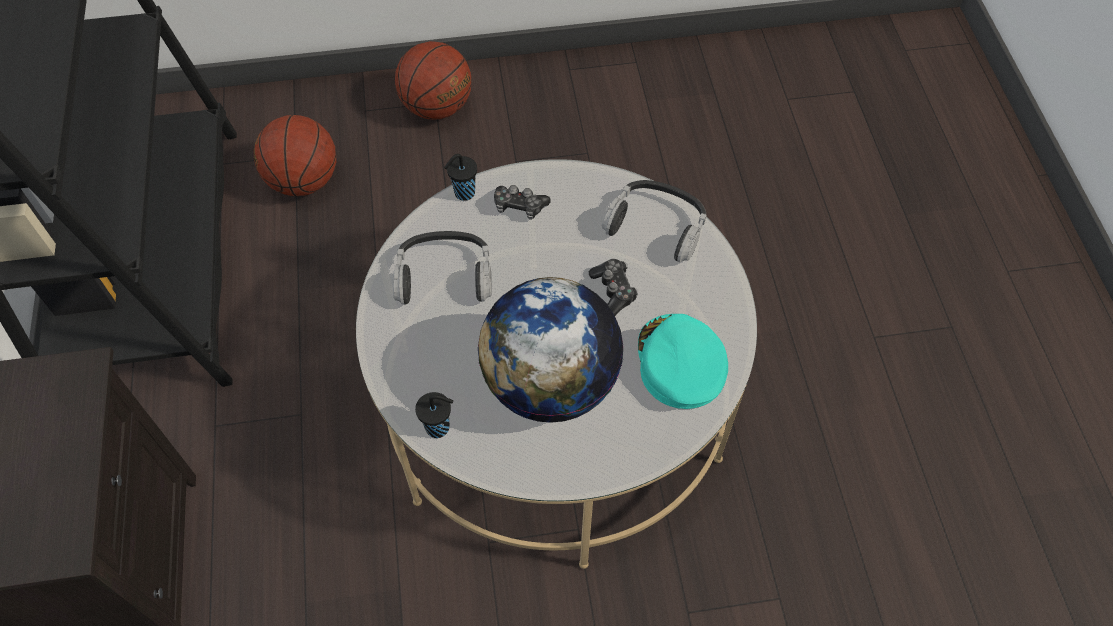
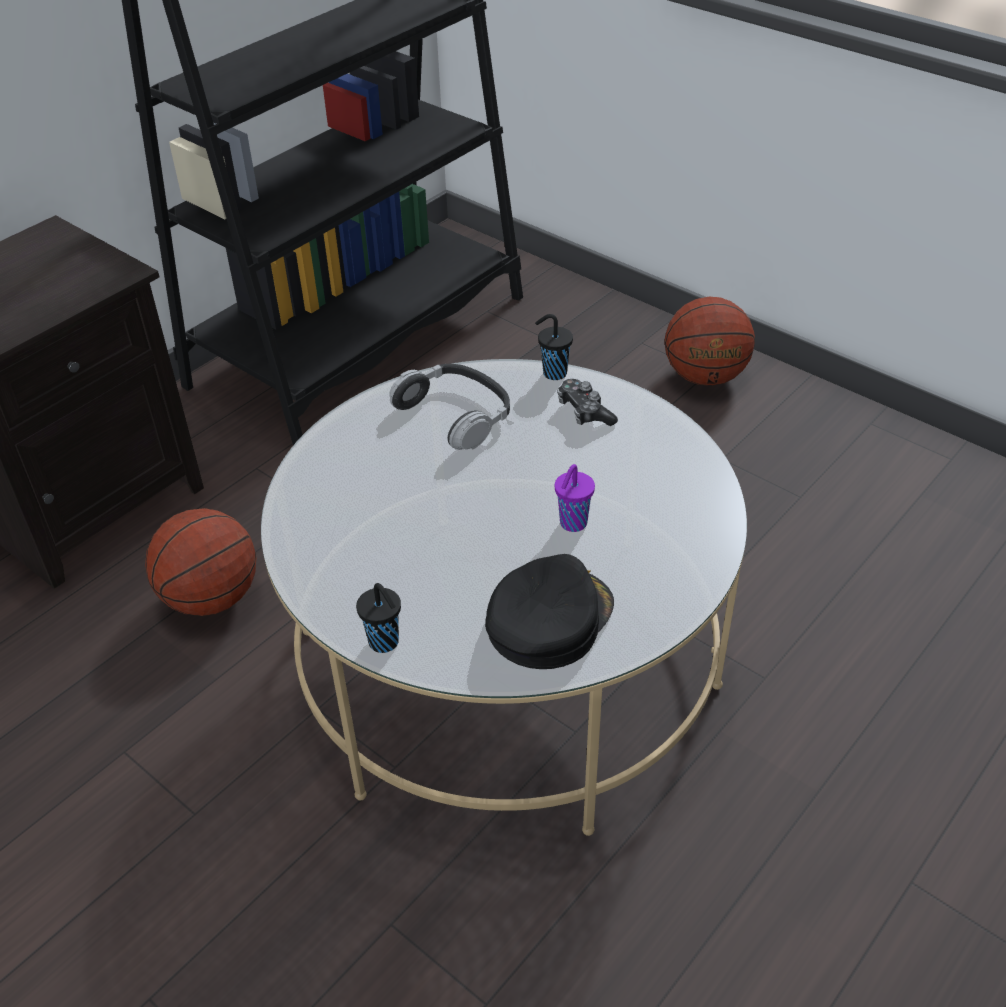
camera: 50 degrees right, 15 degrees down
(303, 181) = (528, 359): basketball -> basketball (211, 597)
(439, 427) = (300, 505): black cup -> black cup (385, 643)
(550, 383) = (422, 544): globe -> none
(613, 291) = (572, 524): game controller -> purple cup
(656, 226) = (685, 507): headphones -> none
(679, 364) = (548, 619): turquoise cap -> black cap

